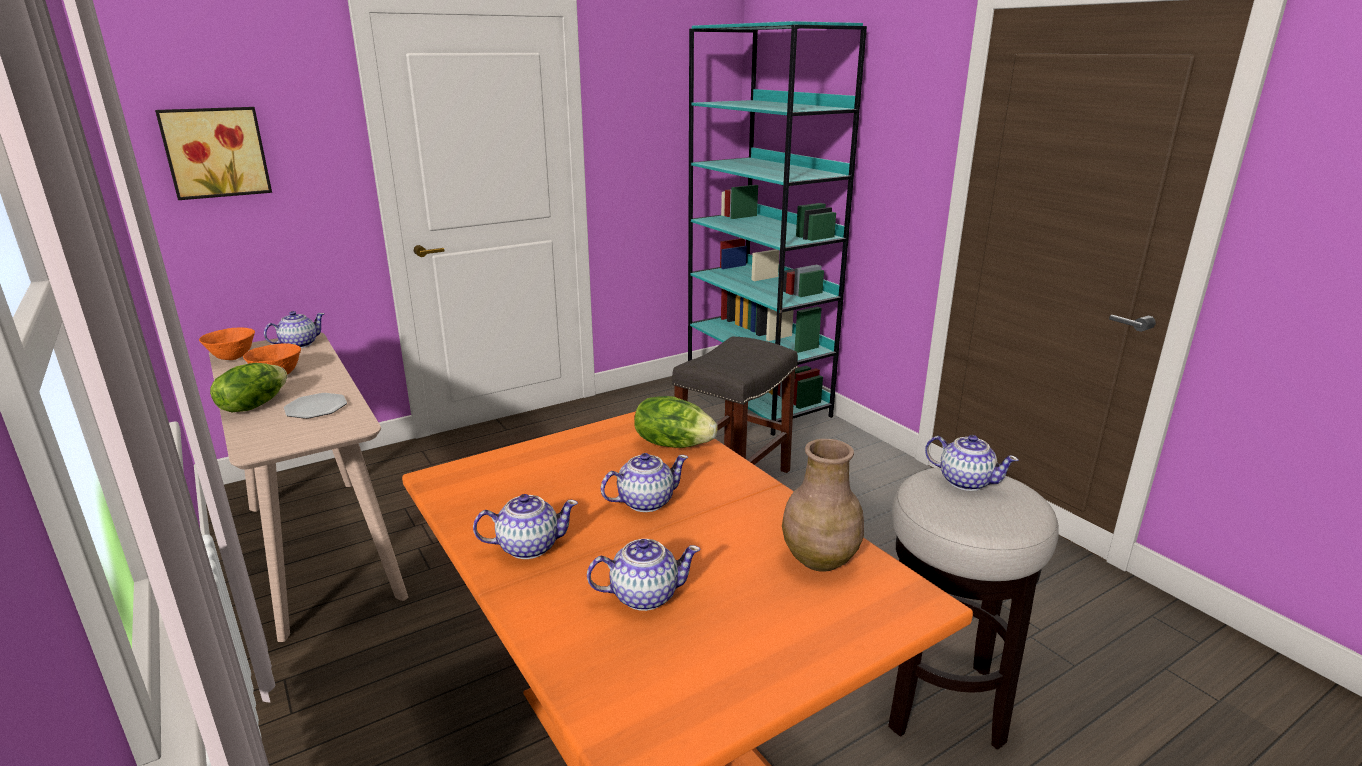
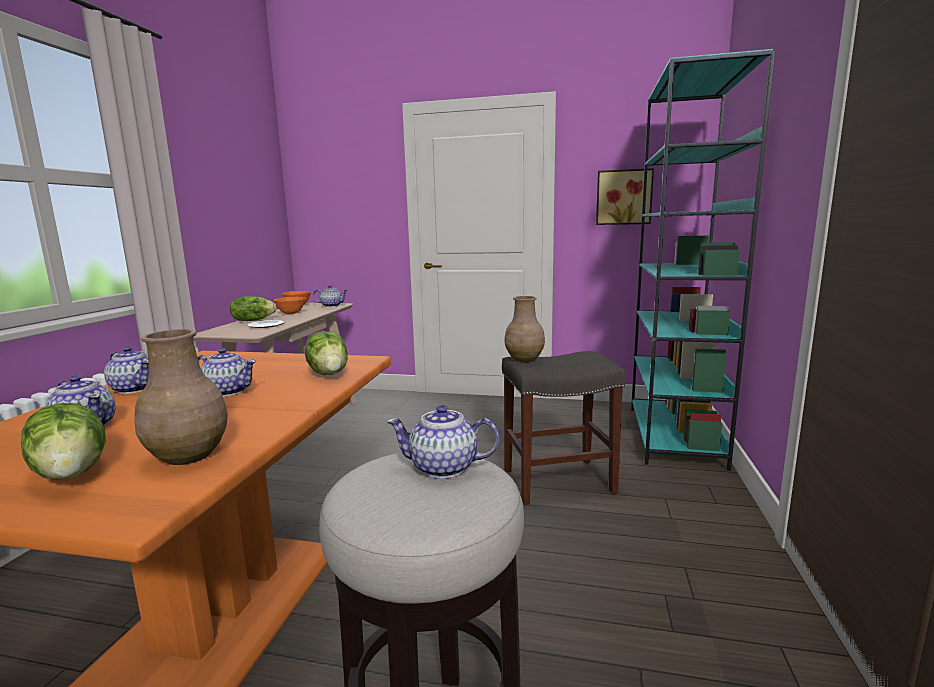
camera: 45 degrees right, 10 degrees down
(215, 152) = (329, 197): picture -> picture (623, 197)
(713, 364) = (524, 359): none -> brown vase
(785, 617) = (73, 472): none -> lettuce
(965, 481) = (444, 468): teapot -> teapot turned 105 degrees clockwise

